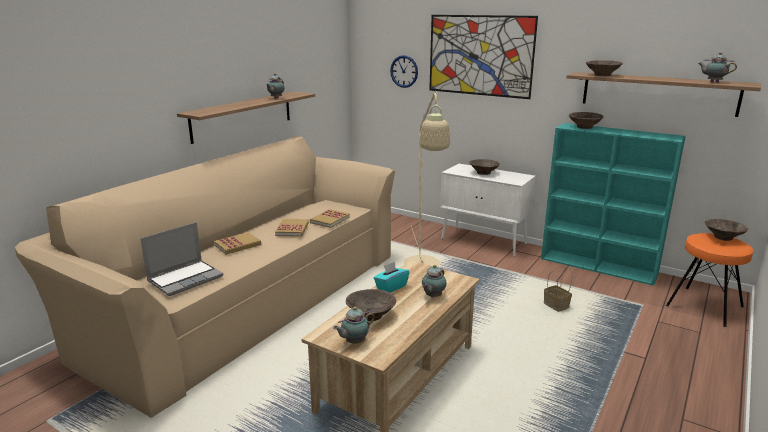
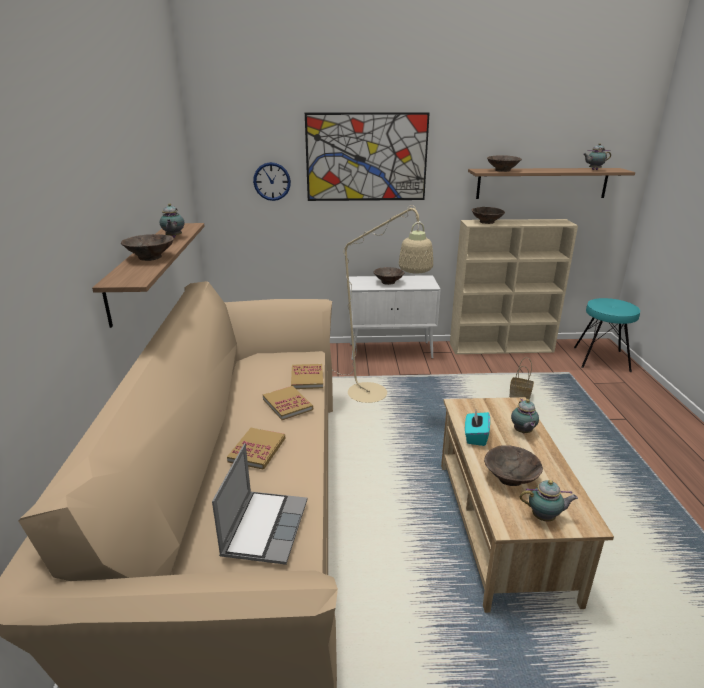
camera: 35 degrees left, 5 degrees up
(354, 342) = (545, 517): teapot -> teapot turned 105 degrees counterclockwise
(599, 266) = (502, 347): turquoise bookcase -> beige bookcase
(705, 306) = (601, 359): orange stool -> turquoise stool
(723, 237) = (610, 300): brown bowl -> brown bowl (150, 257)

